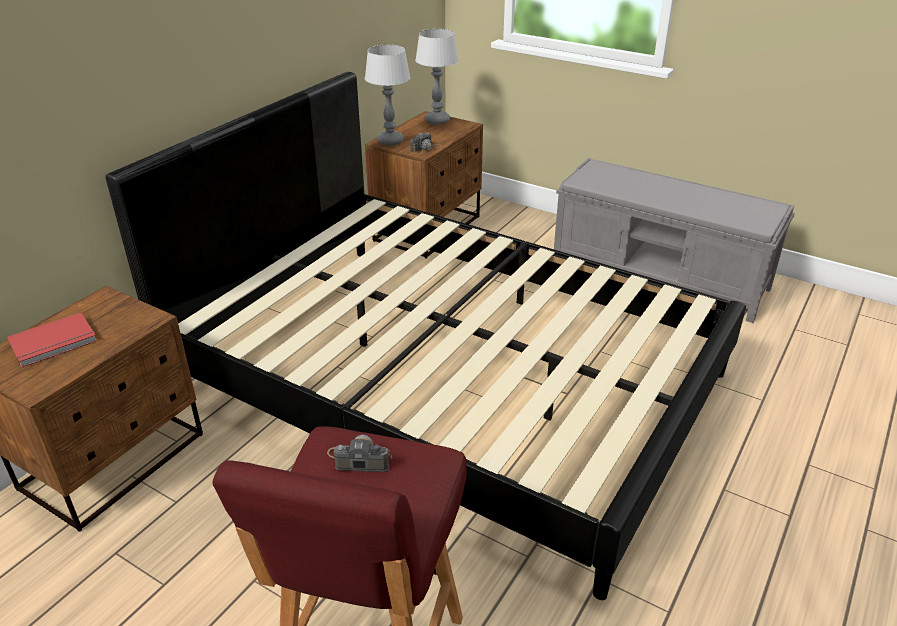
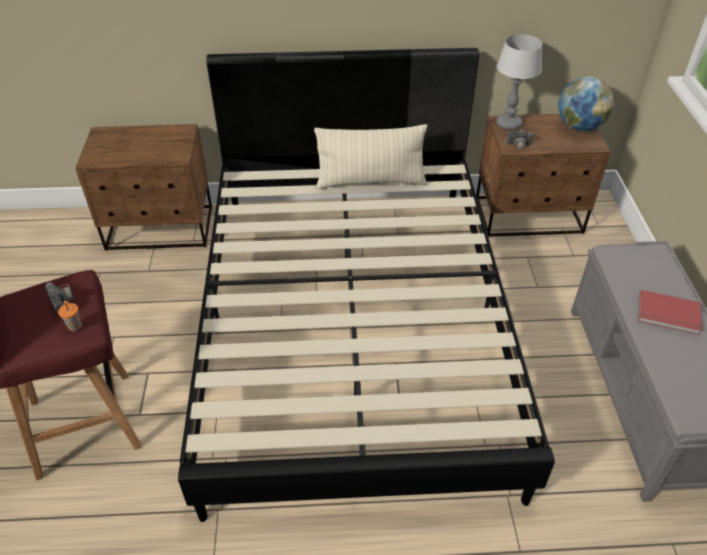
camera: 55 degrees right, 10 degrees up
(54, 343) = (131, 141): red book -> red book (669, 315)
(328, 250) = (370, 182): none -> beige pillow
(422, 462) = (76, 327): none -> orange cup
(436, 120) = (579, 127): table lamp -> globe

